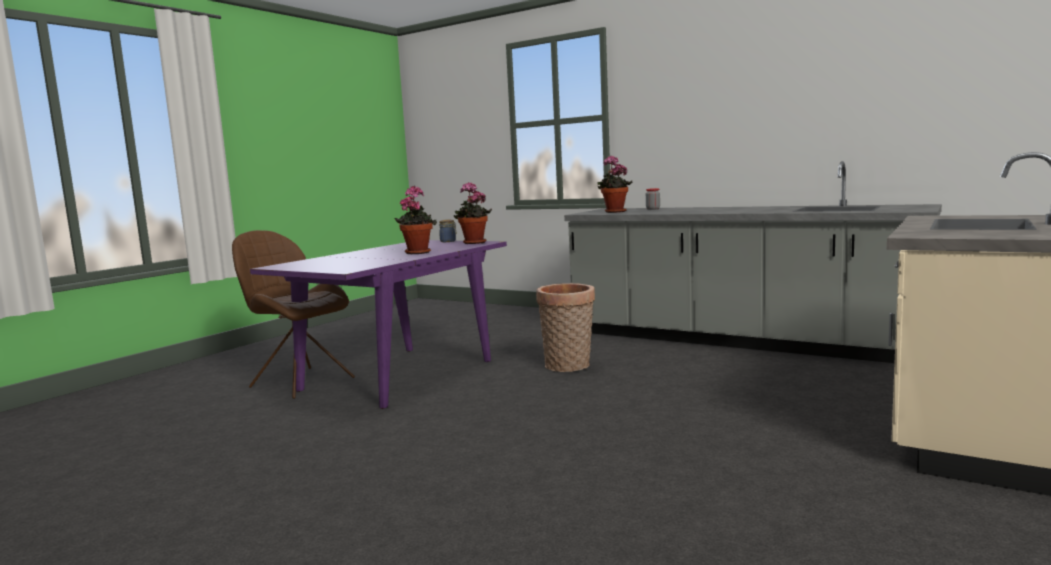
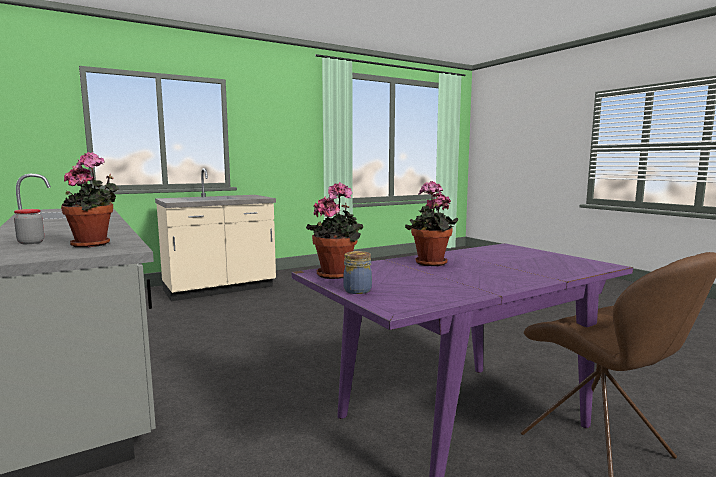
camera: 155 degrees left, 0 degrees up
(568, 367) = (281, 377): basket -> none

